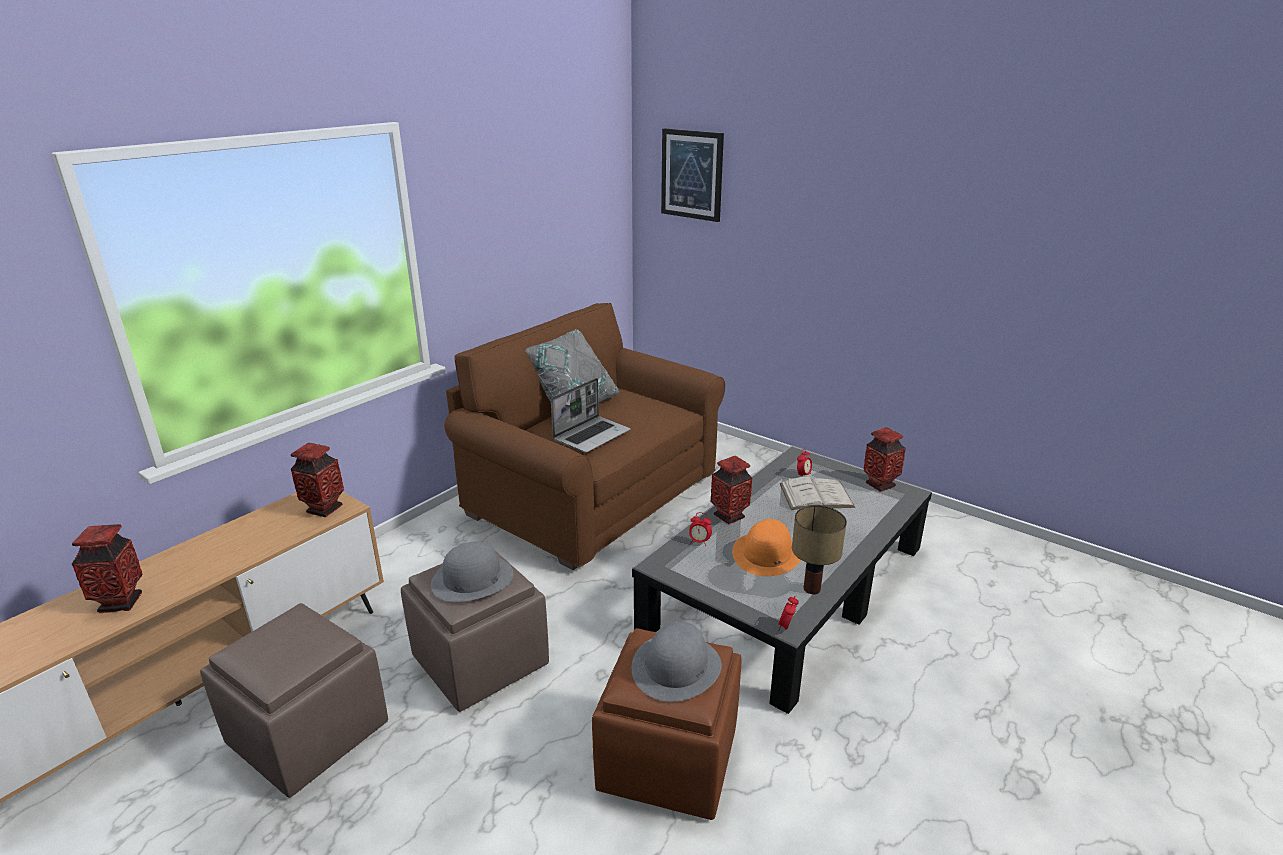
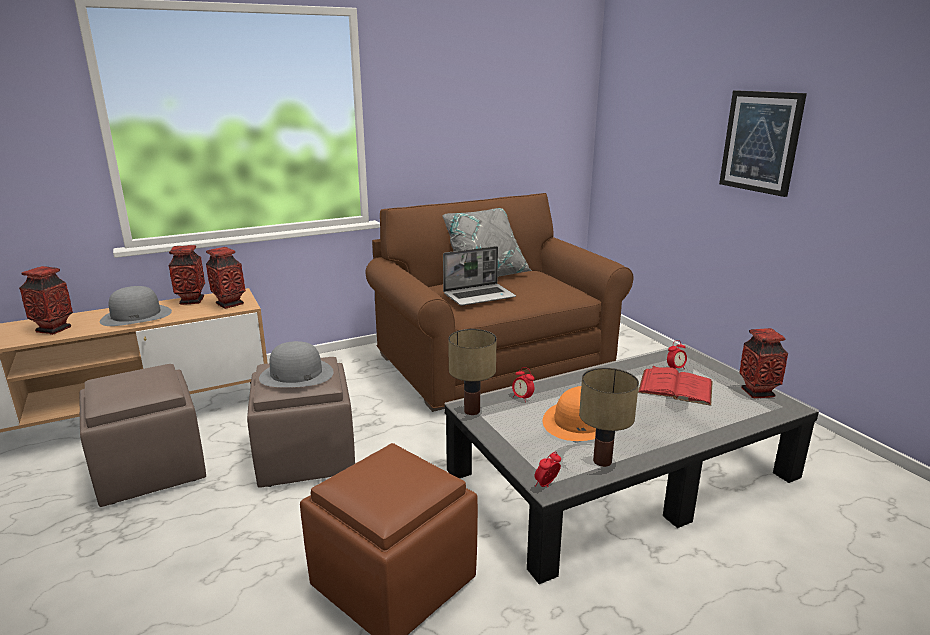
camera: 25 degrees right, 5 degrees down
(666, 569) = (472, 411): none -> table lamp
(676, 666) = (393, 479): grey hat -> grey hat (136, 316)
(692, 174) = (644, 81): picture -> picture (761, 142)
(729, 516) = (569, 385): vase -> vase (191, 301)
(816, 495) = (675, 387): white book -> red book

